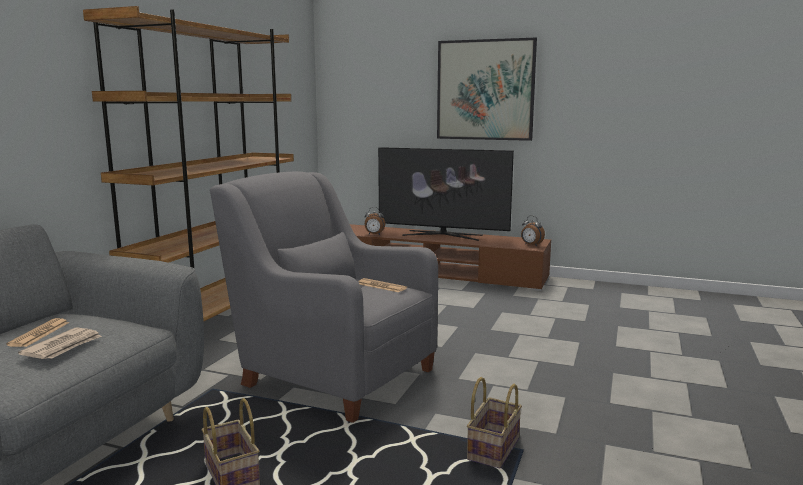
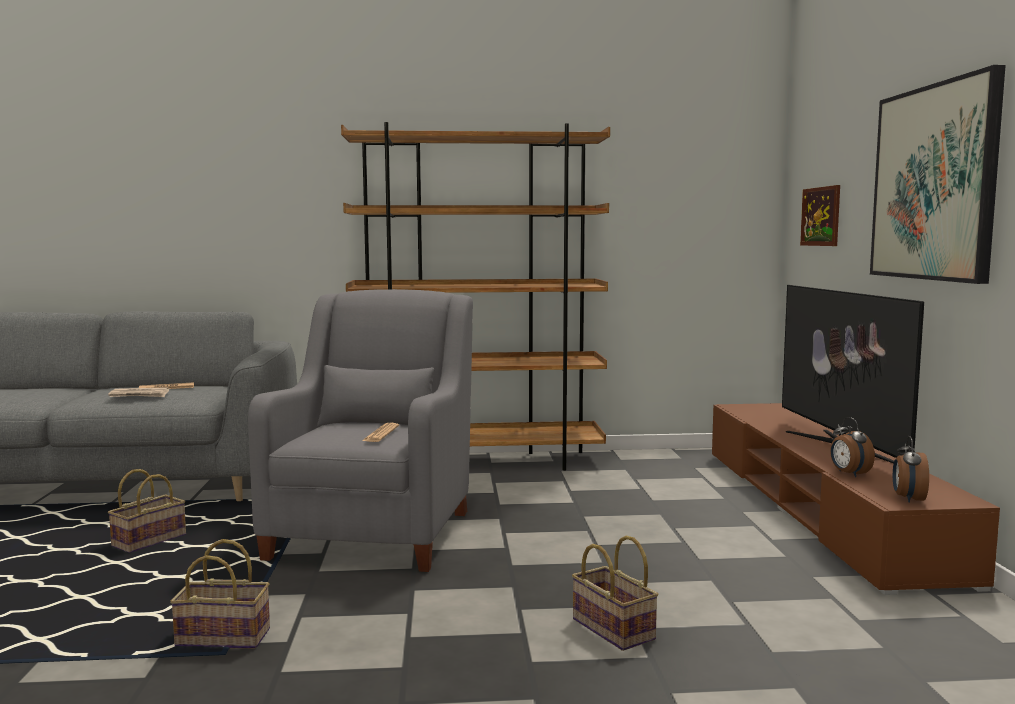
camera: 65 degrees right, 5 degrees down
(369, 104) = (820, 216): none -> picture
(374, 234) = (758, 422): alarm clock -> alarm clock (848, 474)
(545, 342) = (610, 629): none -> basket

